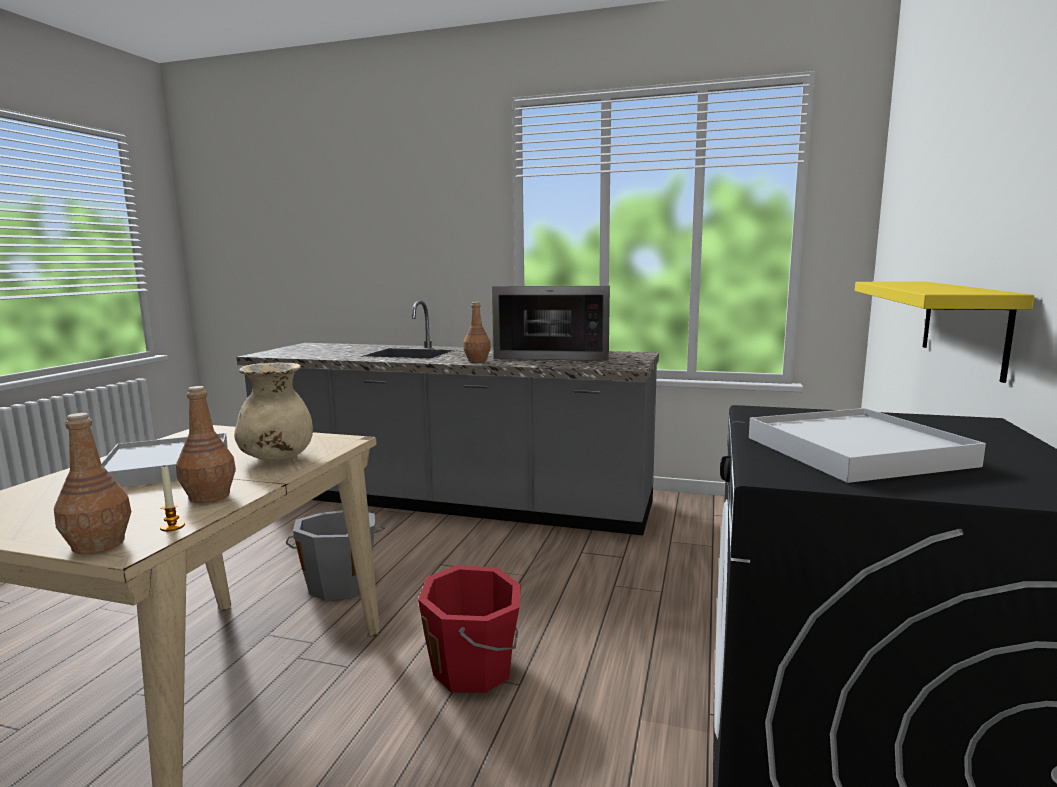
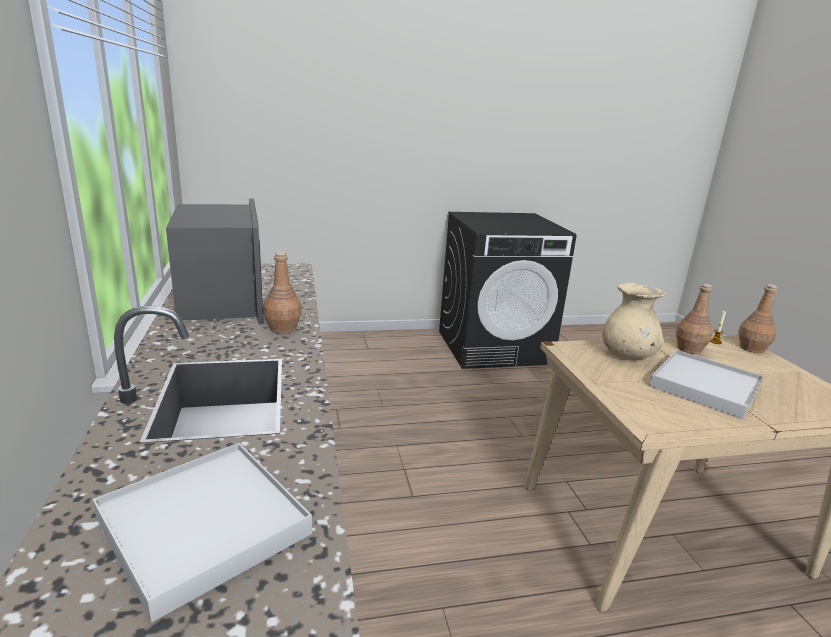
camera: 120 degrees left, 10 degrees up
(340, 583) = (495, 546): grey bucket -> none
(475, 667) = (513, 433): red bucket -> none
(856, 451) = (522, 224): white tray -> white tray (203, 526)
(963, 324) = (387, 181): yellow shelf -> none

